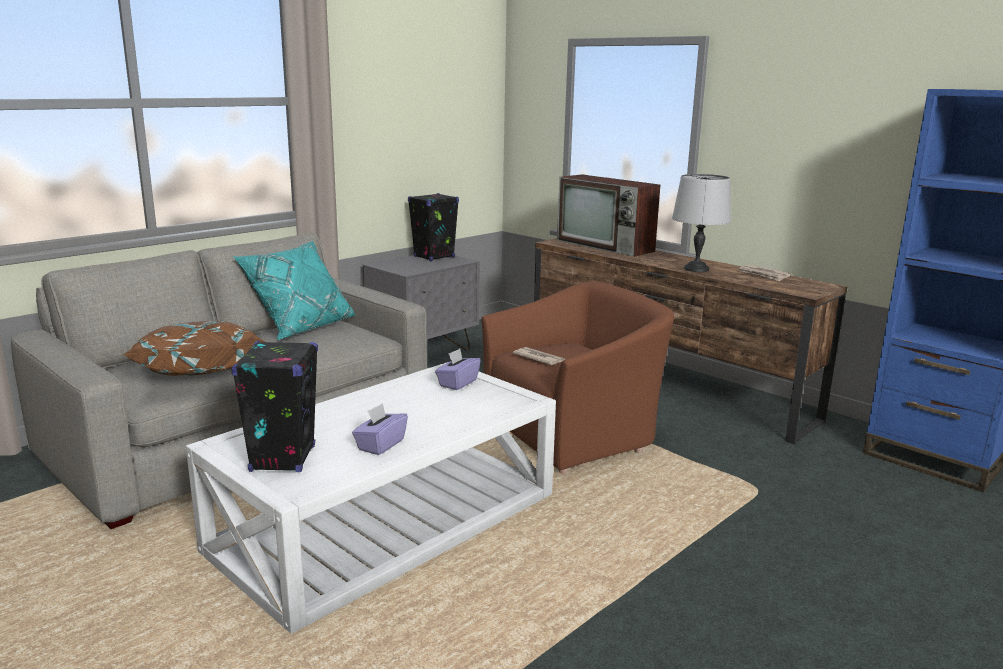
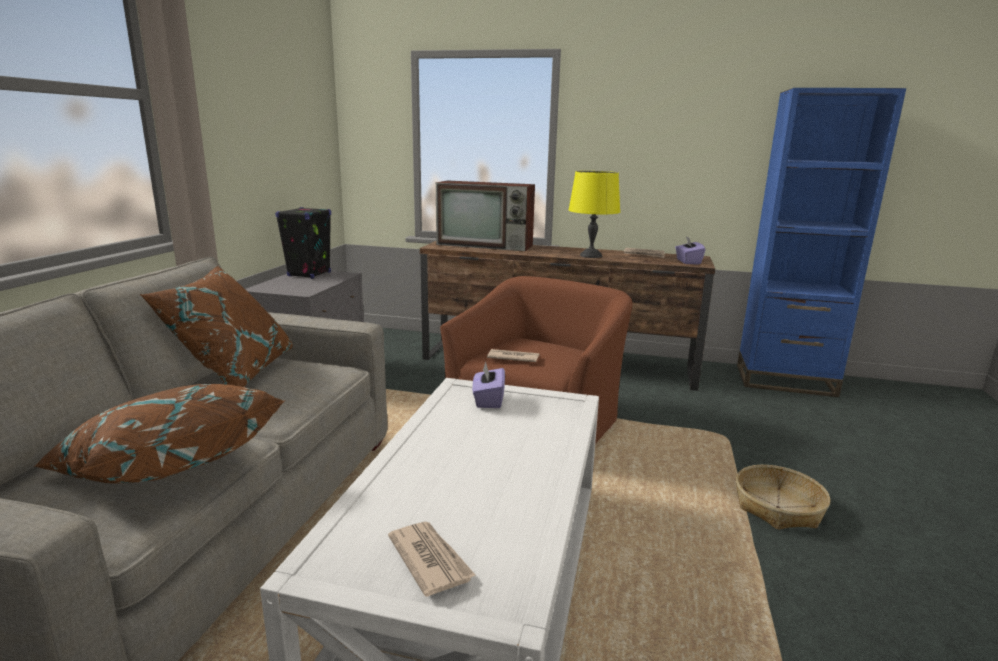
camera: 30 degrees left, 0 degrees up
(283, 459) = (430, 559): black speaker -> newspaper
(301, 327) = (234, 372): turquoise pillow -> brown pillow
(380, 445) = (514, 497): purple tissue box -> purple tissue box (688, 262)
(696, 269) = (590, 255): grey table lamp -> yellow table lamp
(720, 558) = (778, 508): none -> basket

